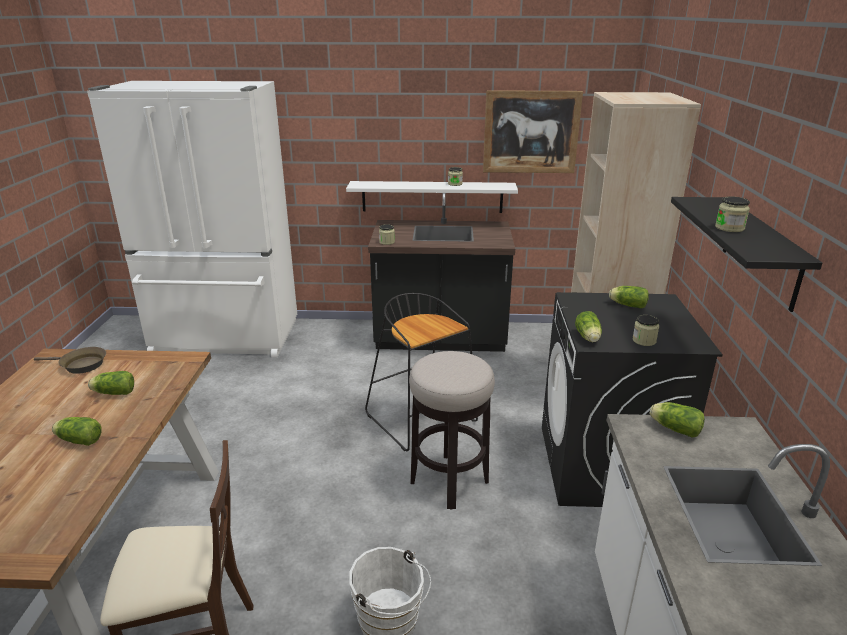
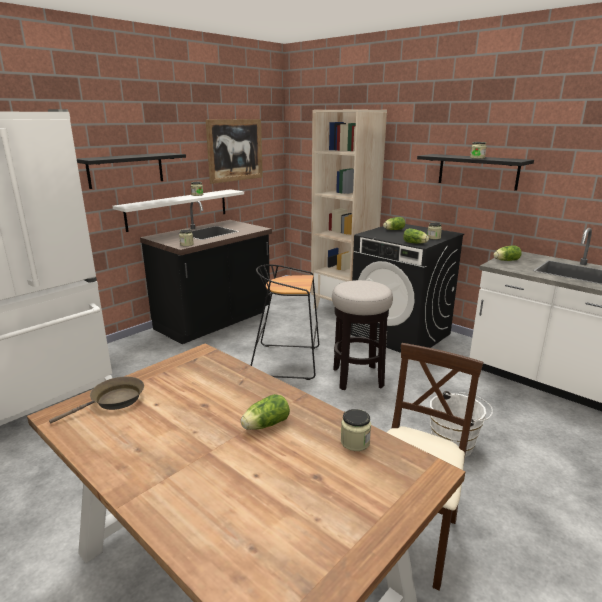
camera: 50 degrees left, 5 degrees down
(72, 496) = (355, 442): none -> jar
(113, 393) = (203, 394): lettuce -> none
(370, 144) = (126, 170): none -> black shelf

